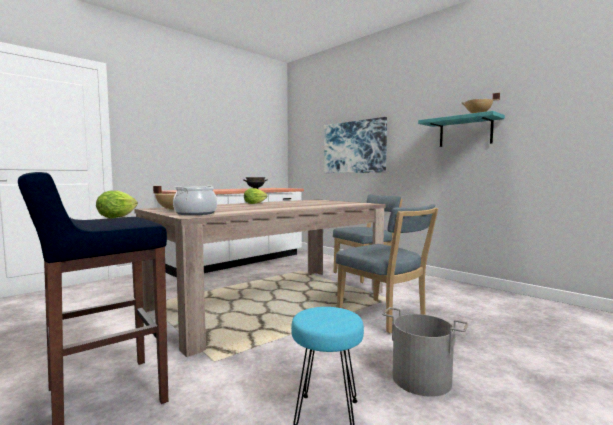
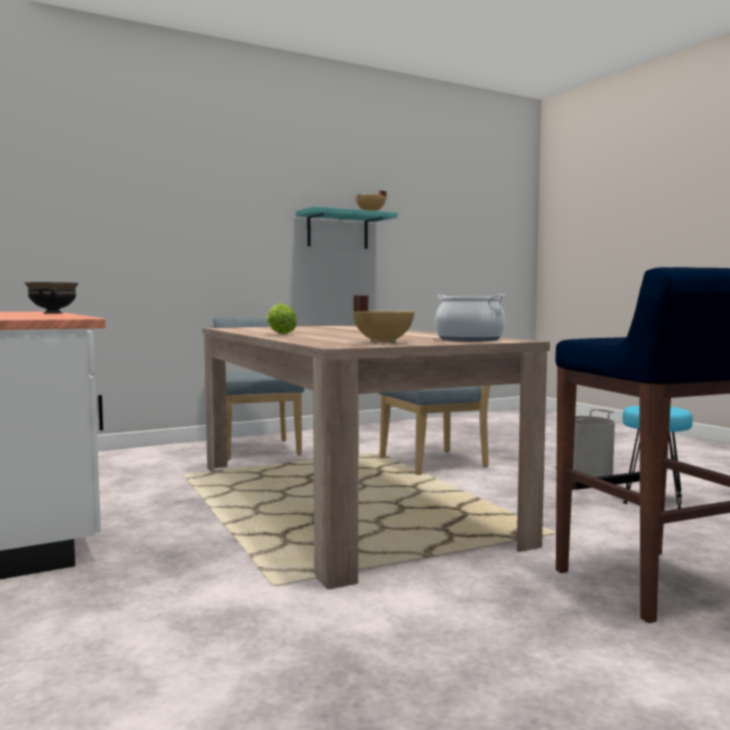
camera: 75 degrees left, 0 degrees up
(119, 217) = (594, 338): lettuce -> none
(354, 147) = (152, 230): picture -> none

